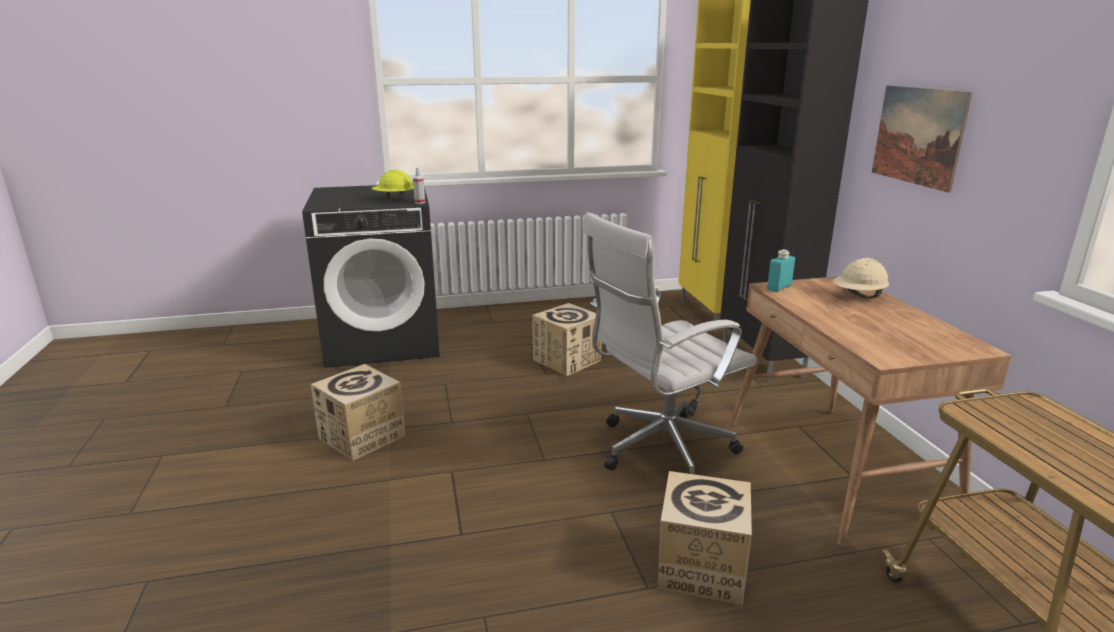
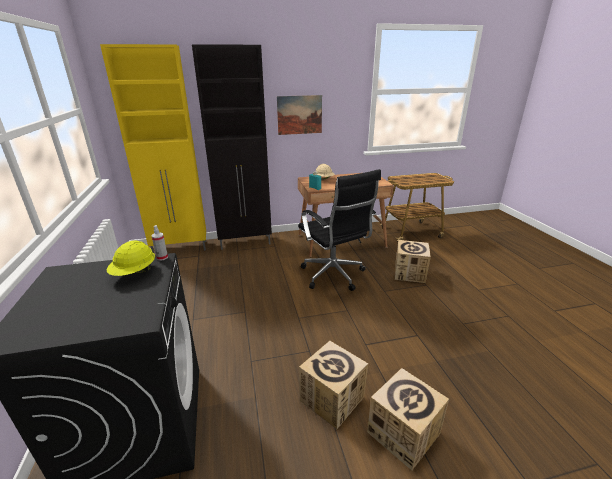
camera: 90 degrees left, 5 degrees up
(567, 360) = (227, 302): cardboard box -> cardboard box (403, 433)
(659, 451) = (334, 276): white office chair -> black office chair

